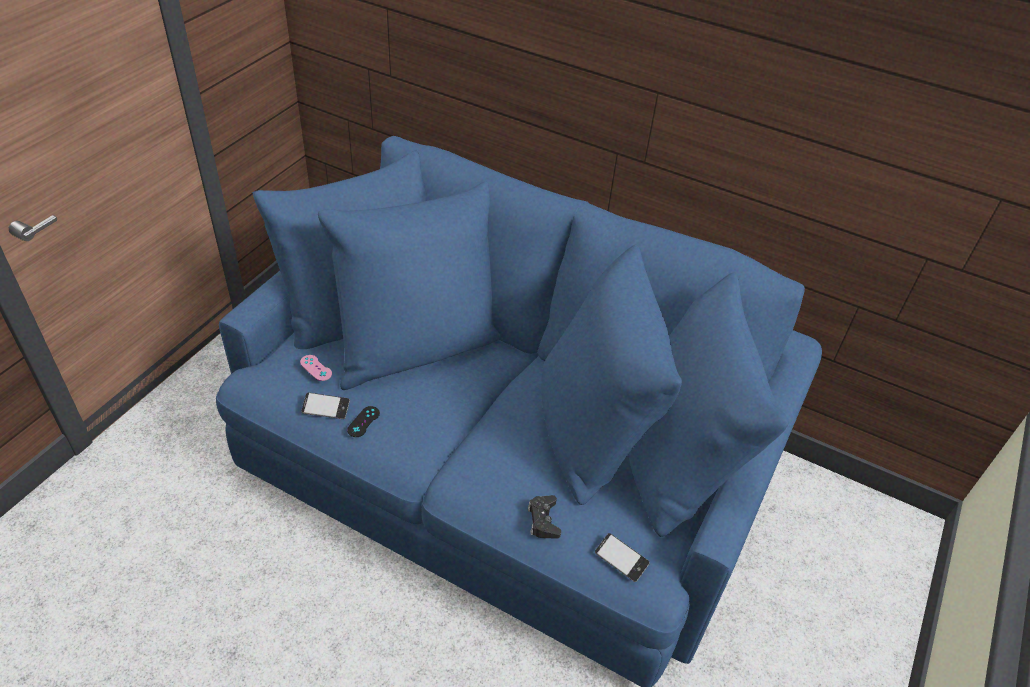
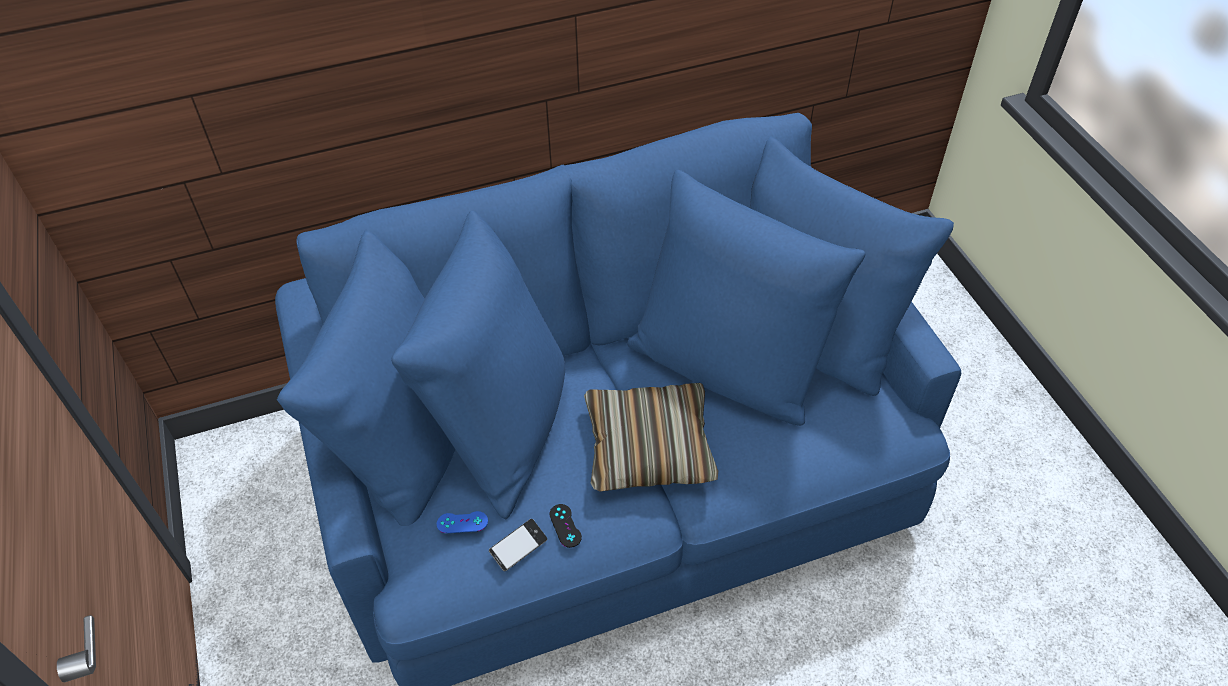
camera: 45 degrees left, 5 degrees up
(316, 368) = (462, 522): pink game controller -> blue game controller
(469, 427) = (649, 447): none -> pillow
(543, 520) = (795, 461): black game controller -> none
(621, 559) = (875, 436): phone -> none

